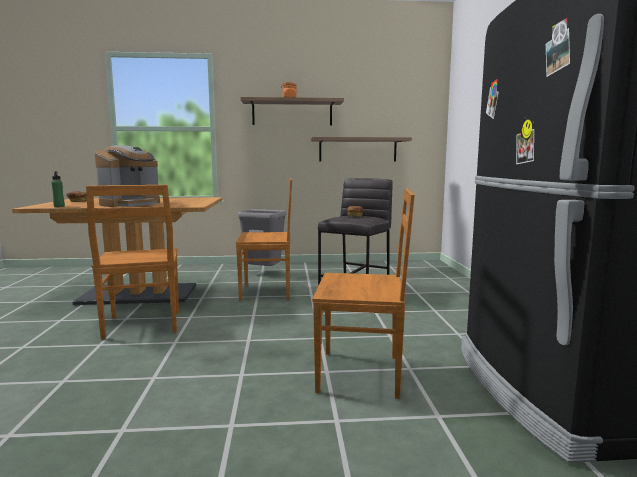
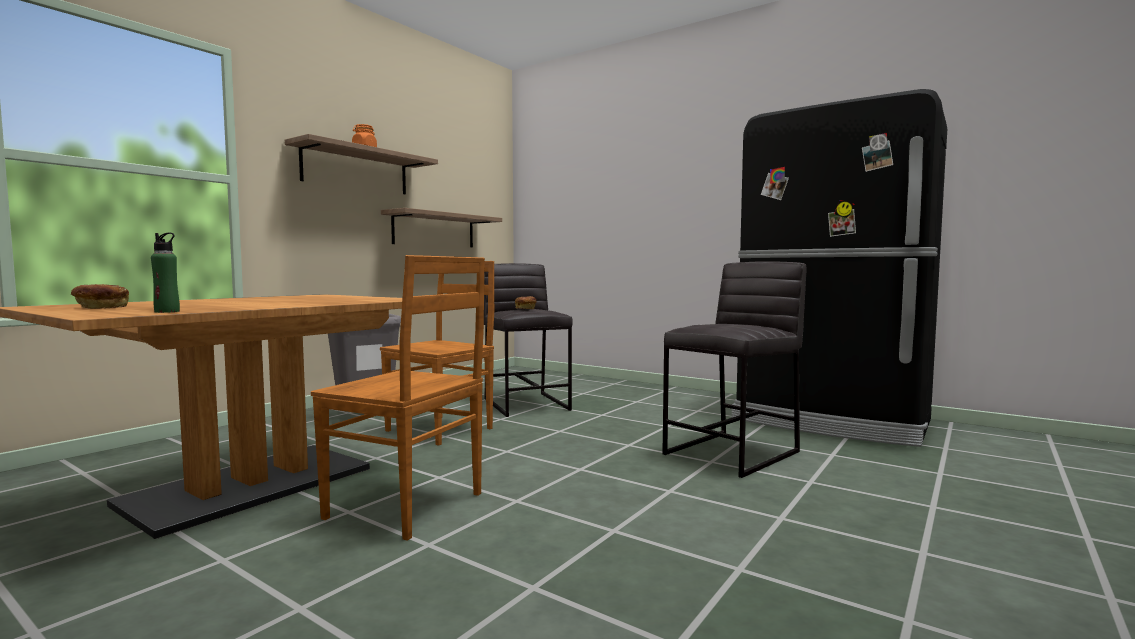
camera: 50 degrees left, 5 degrees down
(131, 204) = (283, 303): coffee machine -> none
(362, 374) = (733, 453): brown chair -> grey stool

